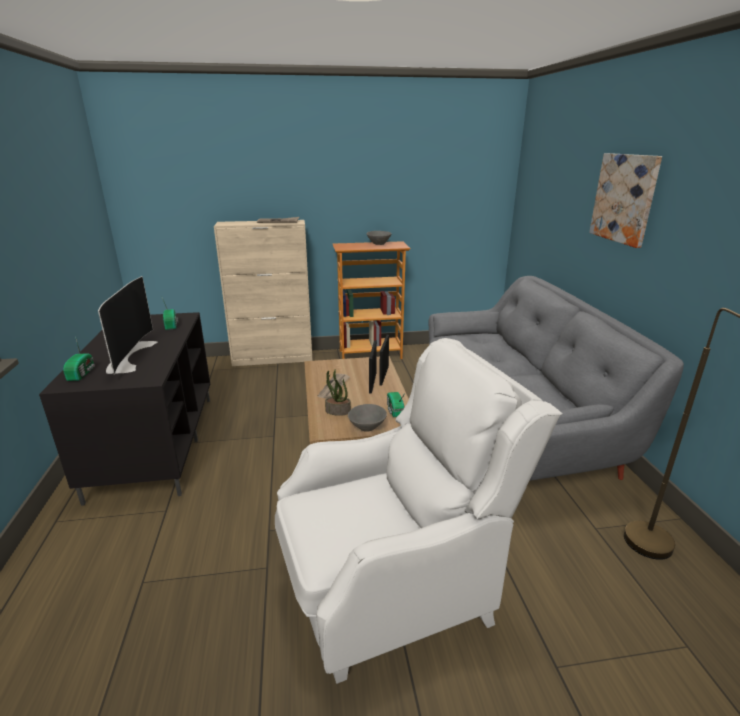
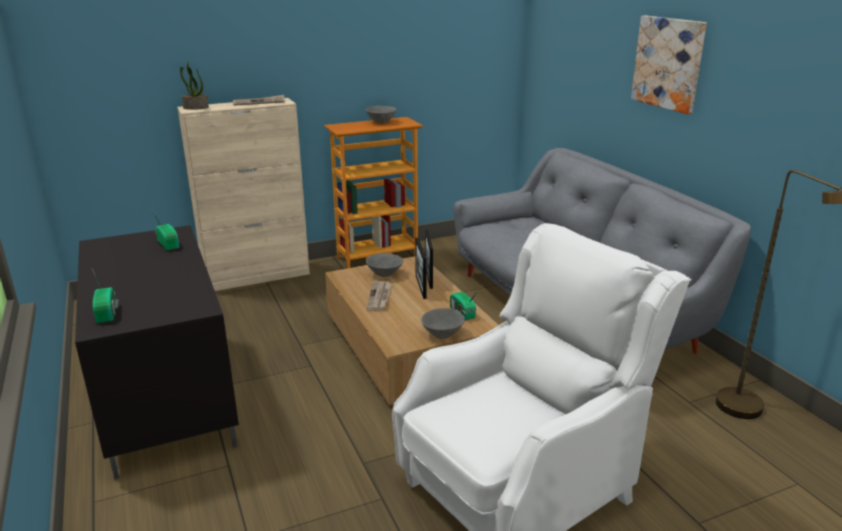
camera: 15 degrees left, 0 degrees up
(129, 356) = (148, 286): television -> none
(337, 411) = (400, 322): potted plant -> potted plant (195, 108)
(350, 368) = (385, 274): none -> grey bowl

